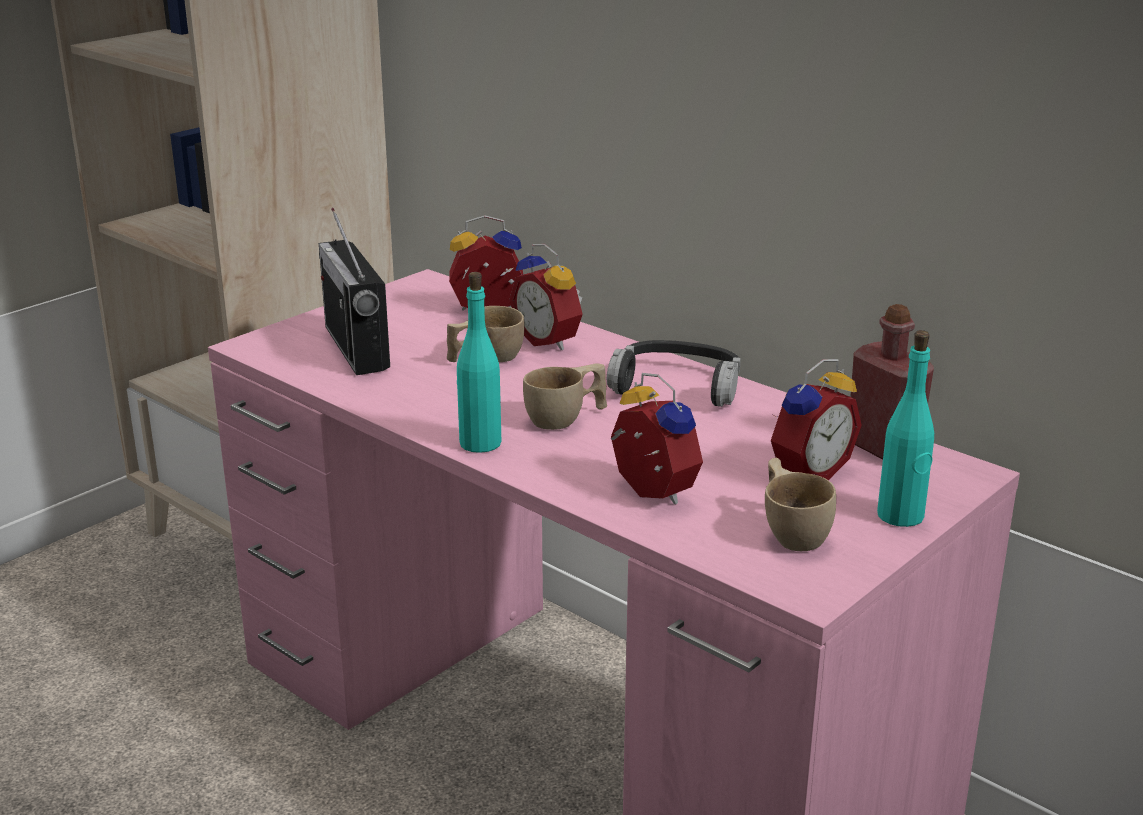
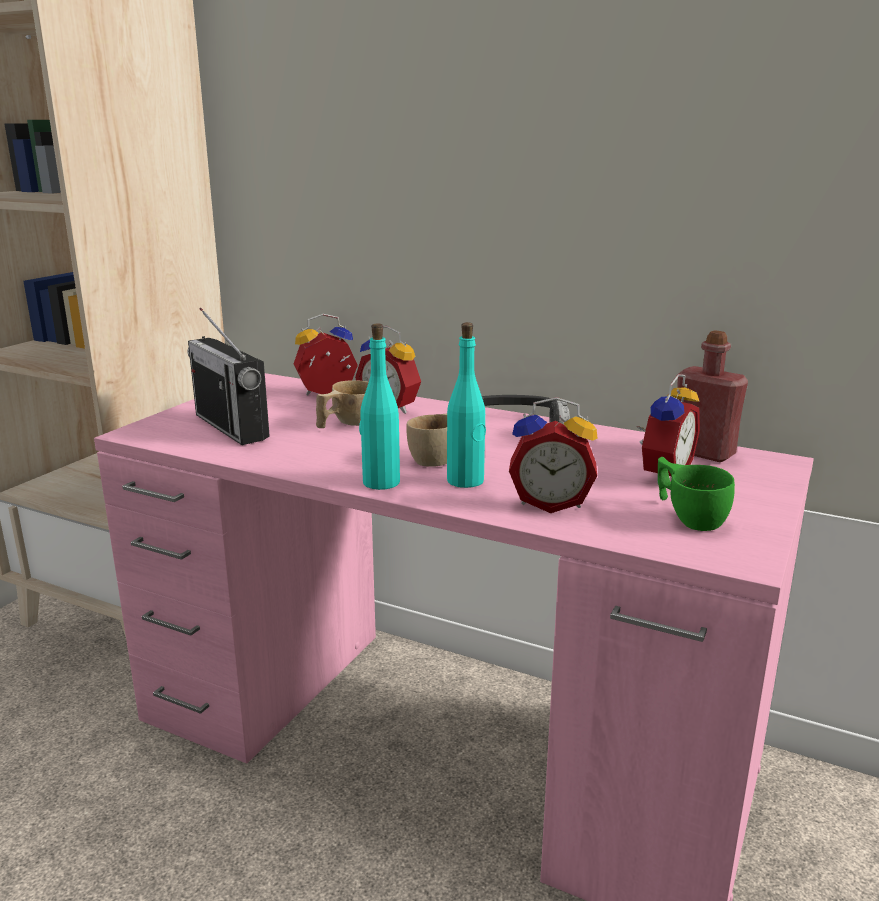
camera: 15 degrees left, 5 degrees down
(649, 493) = (551, 503): alarm clock -> alarm clock turned 150 degrees clockwise
(792, 530) = (688, 516): beige cup -> green cup
(900, 516) = (760, 496): turquoise bottle -> turquoise bottle (465, 481)

